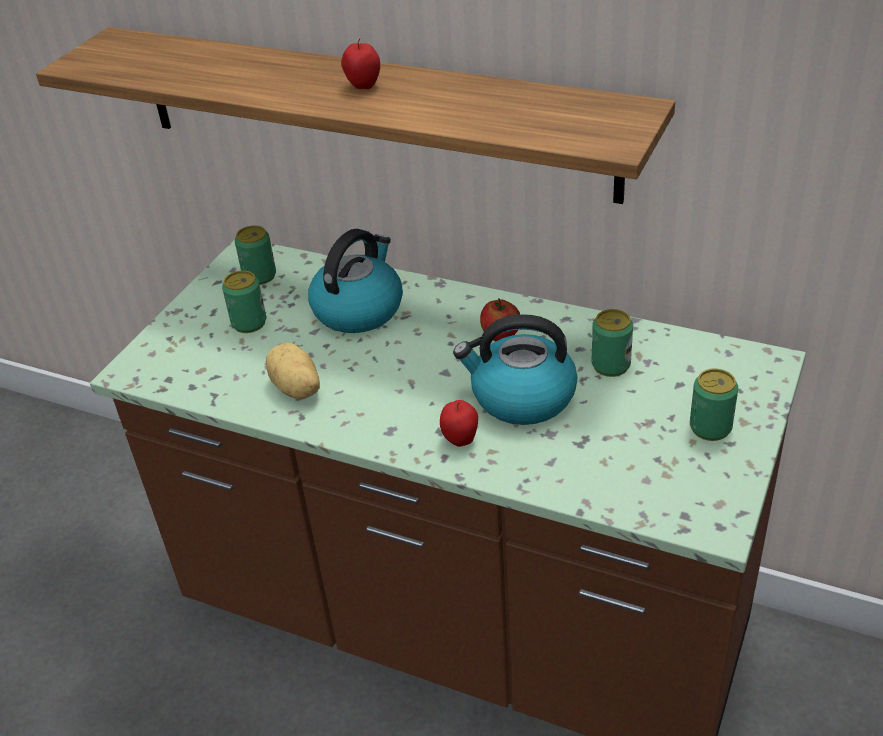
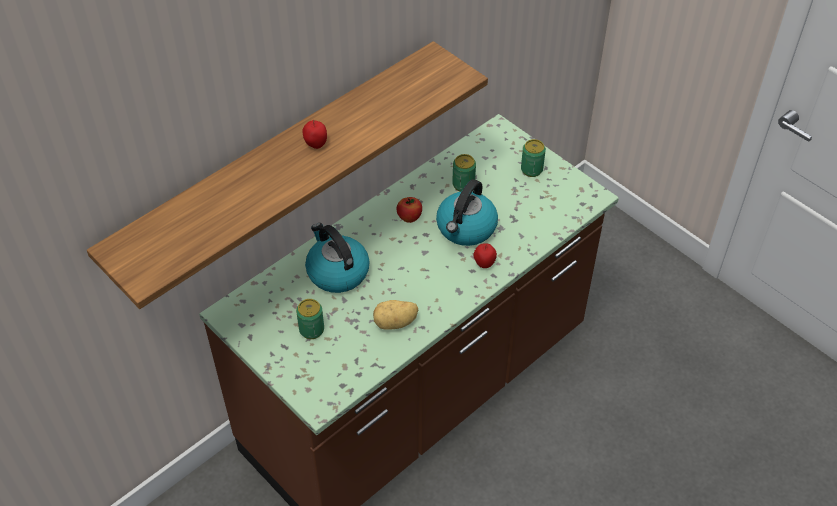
camera: 70 degrees left, 10 degrees up
(260, 276) = (261, 312): can -> none

